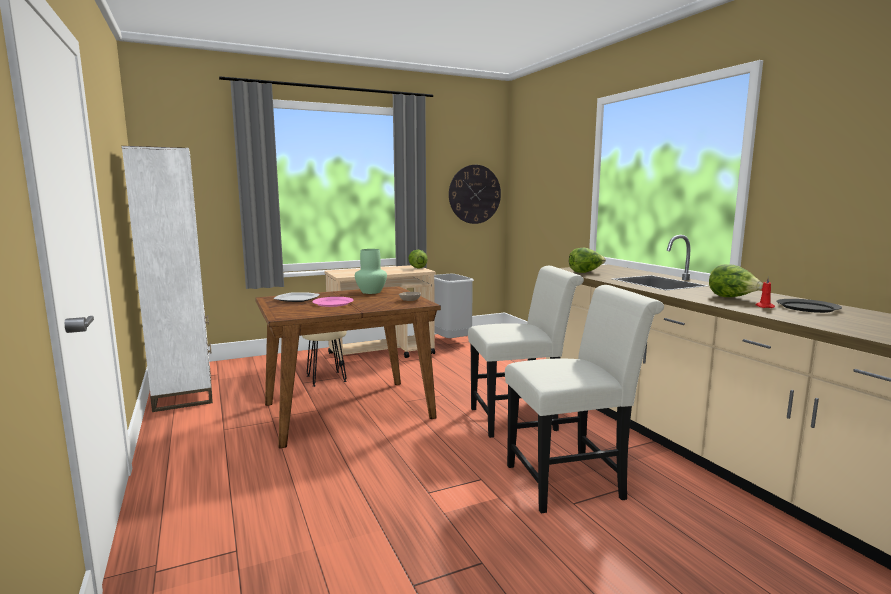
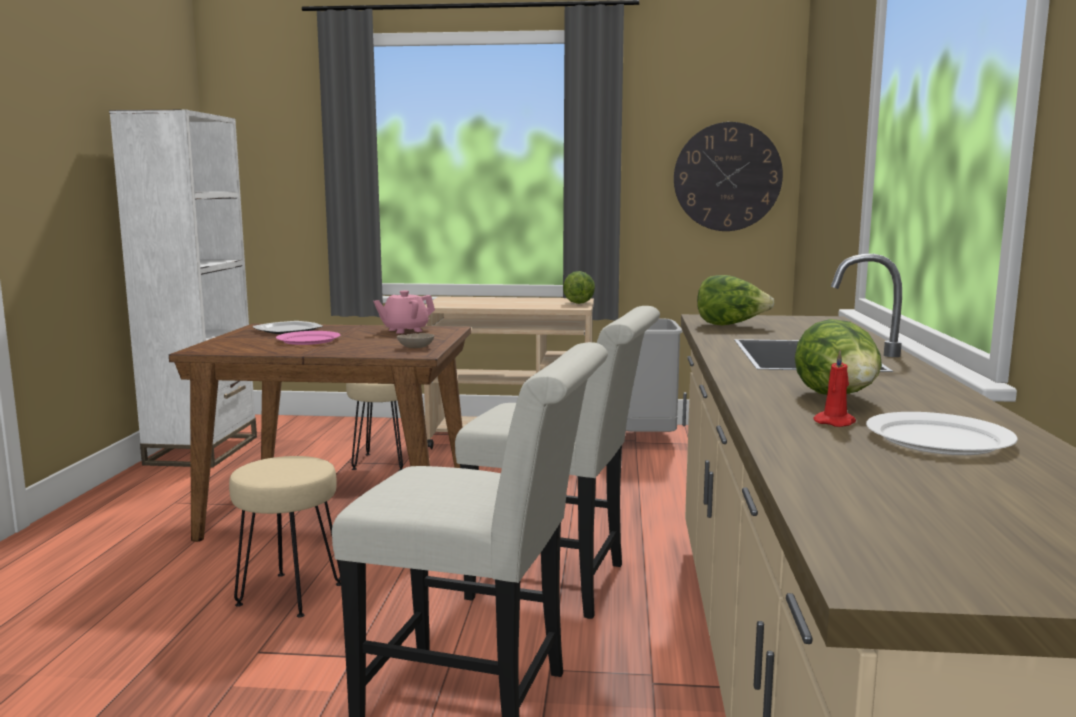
camera: 30 degrees right, 0 degrees up
(371, 292) = (405, 330): green vase -> pink teapot
(394, 460) = (289, 594): none -> beige stool
(808, 308) = (938, 439): black plate -> white plate

